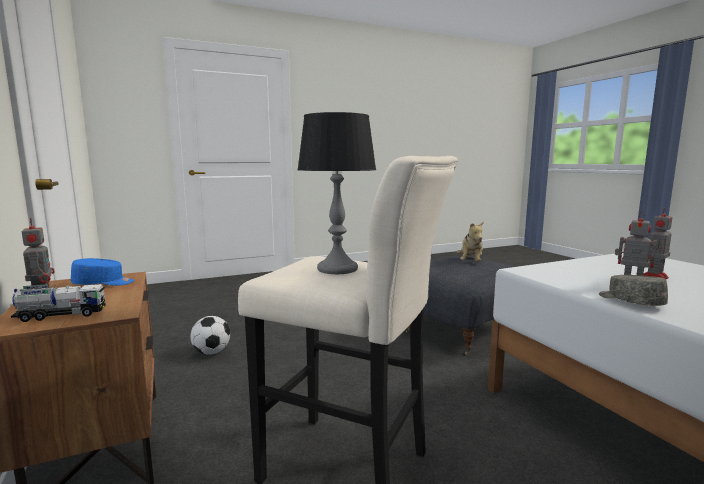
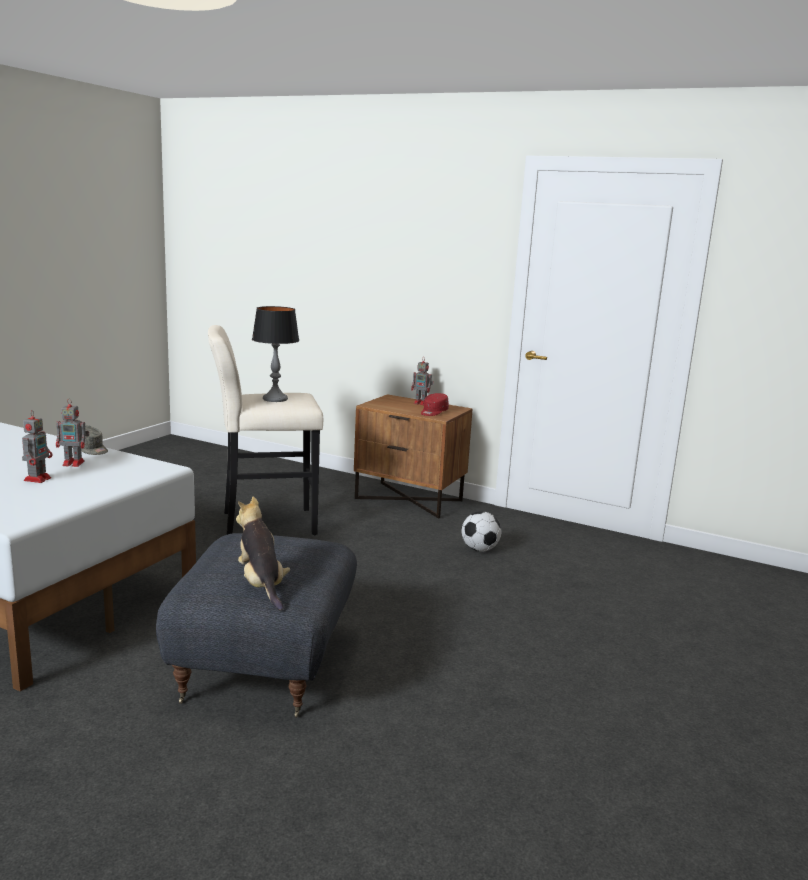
camera: 140 degrees right, 5 degrees up
(61, 315) = (389, 401): toy truck -> none
(103, 283) = (433, 412): blue cap -> red cap

